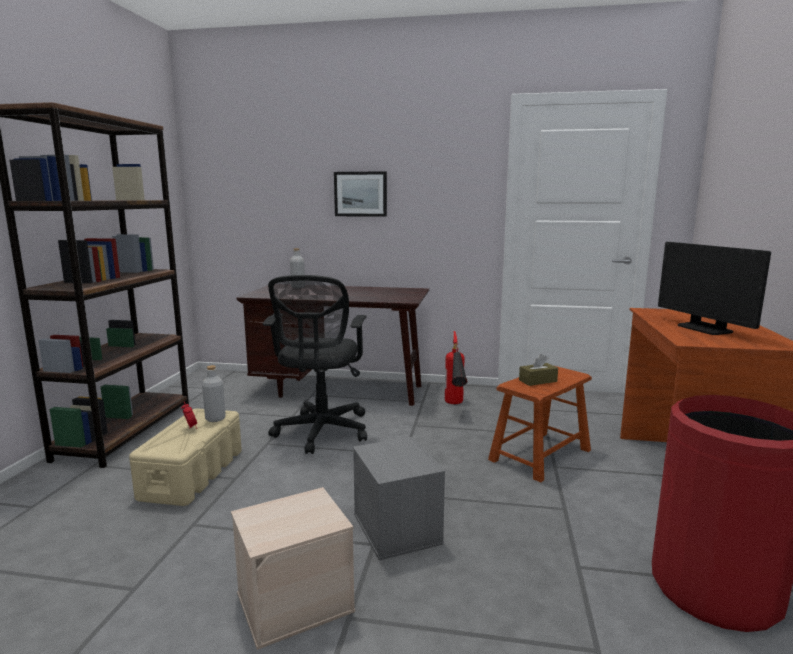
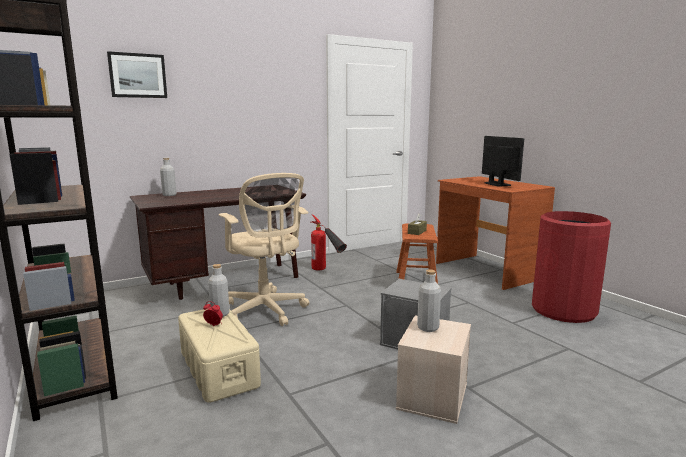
camera: 40 degrees left, 0 degrees up
(298, 507) = (428, 328): none -> grey bottle
(321, 433) = (266, 311): black office chair -> beige office chair
(360, 194) = (216, 107): picture -> picture (138, 75)
(704, 329) = (497, 184): monitor -> monitor turned 135 degrees counterclockwise

